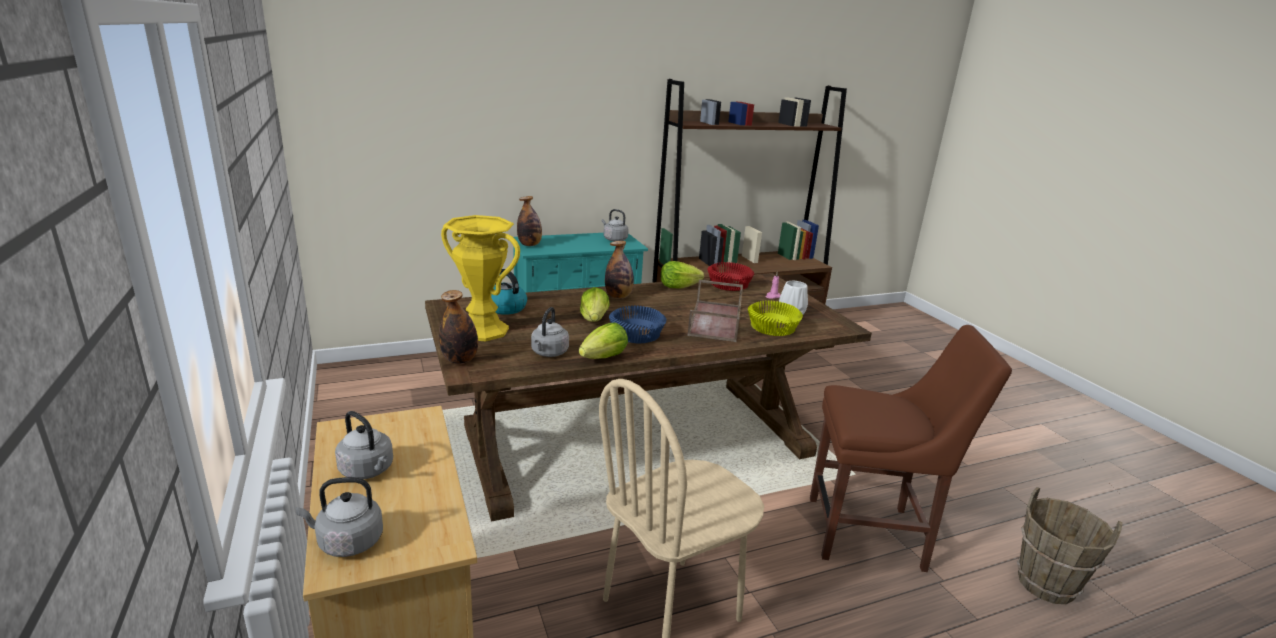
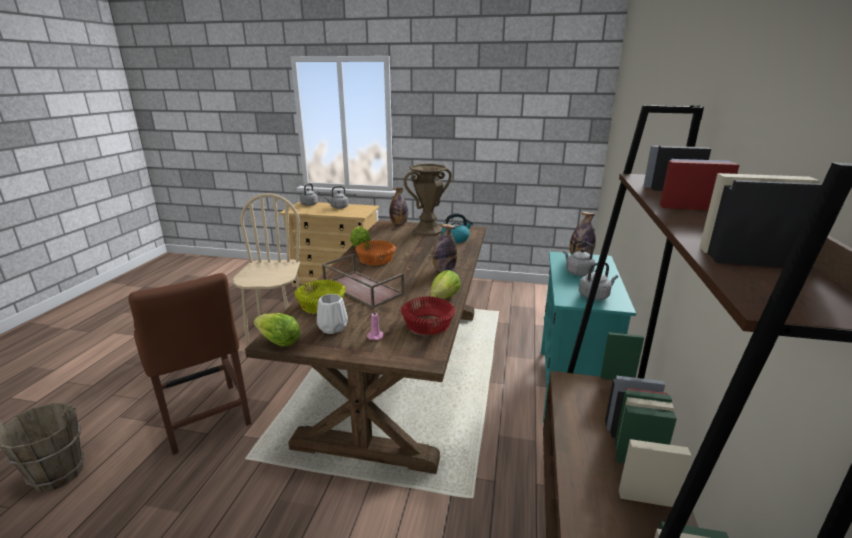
camera: 125 degrees right, 0 degrees up
(482, 330) = (428, 231): yellow vase -> brown vase
(549, 353) = (382, 237): grey kettle -> grey kettle (577, 272)
(594, 320) = (411, 255): lettuce -> lettuce (278, 342)
(637, 334) = (375, 260): blue bowl -> orange bowl
(872, 534) = (205, 420): brown chair -> brown chair turned 75 degrees counterclockwise

